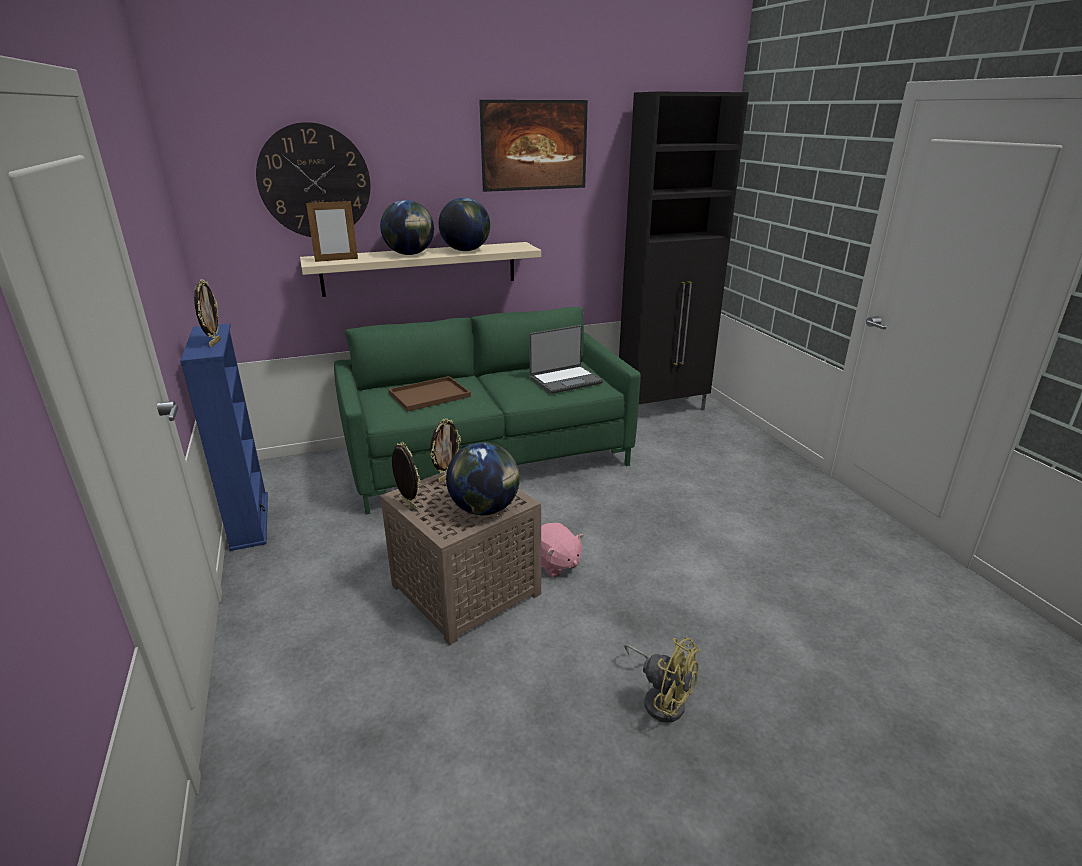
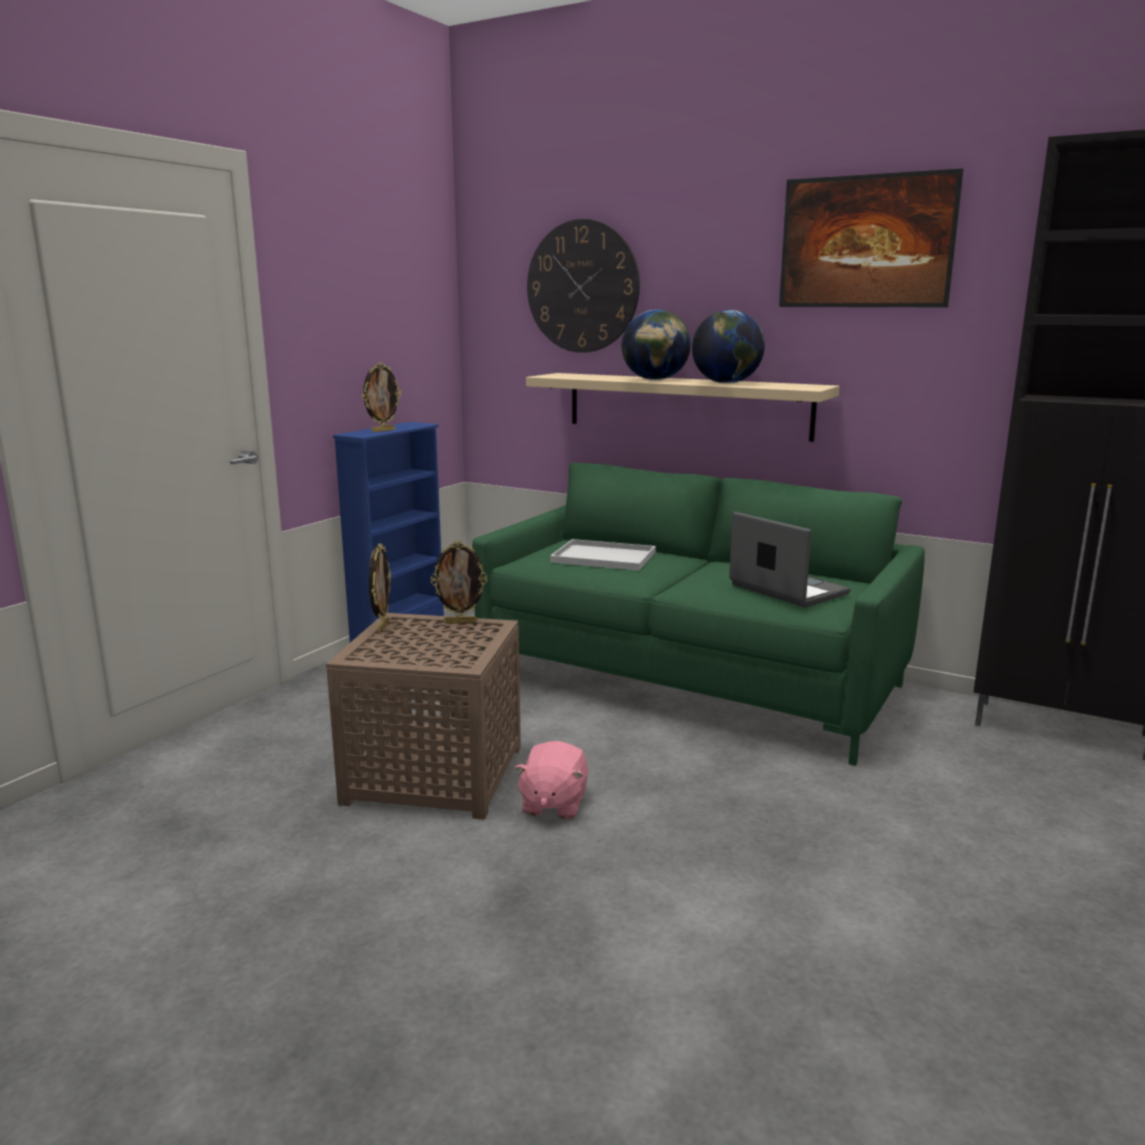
camera: 50 degrees right, 10 degrees down
(336, 260) = (572, 376): picture frame -> none
(430, 394) = (606, 557): brown tray -> white tray
(485, 509) = (425, 656): globe -> none
(565, 380) = (786, 590): laptop -> laptop turned 150 degrees counterclockwise
(661, 698) = (390, 984): yellow fan -> none

